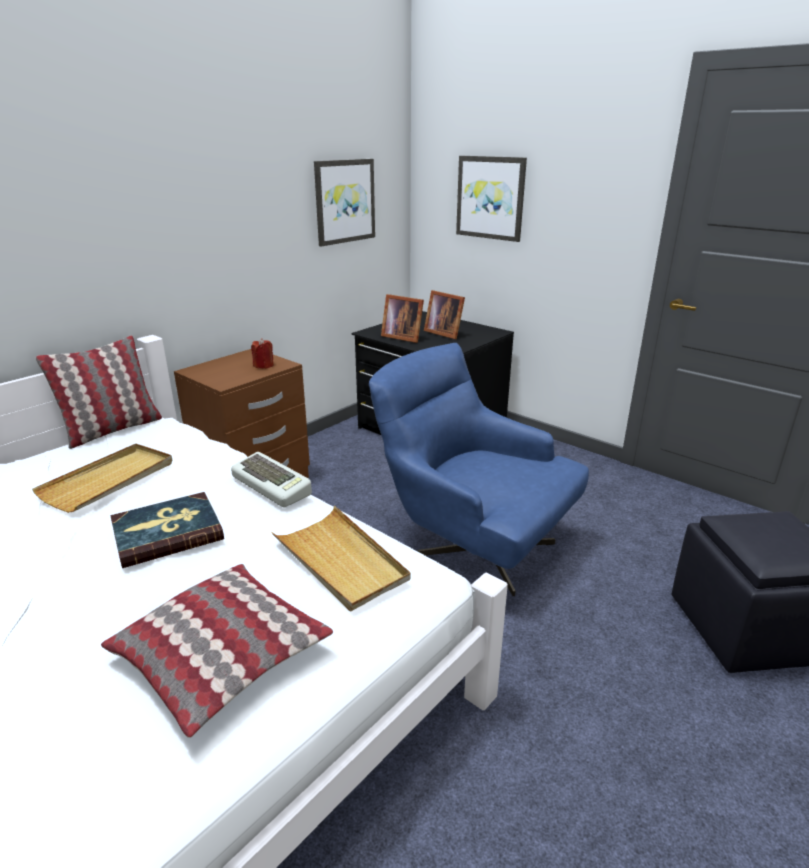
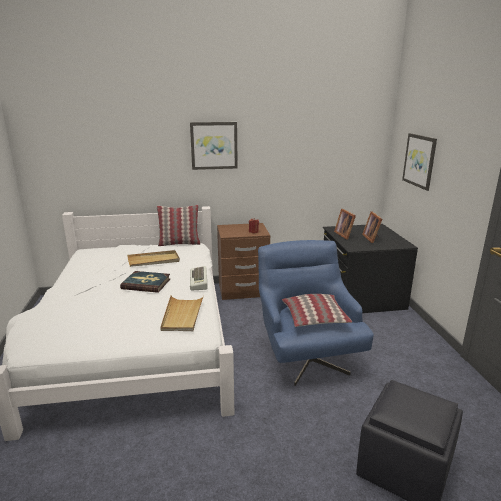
camera: 40 degrees right, 5 degrees down
(223, 657) = (112, 325): pillow -> pillow (315, 318)
(344, 201) = (334, 154): picture -> picture (214, 145)

